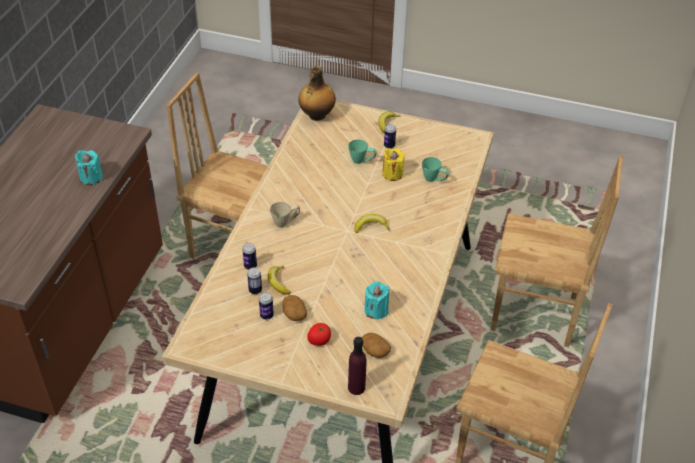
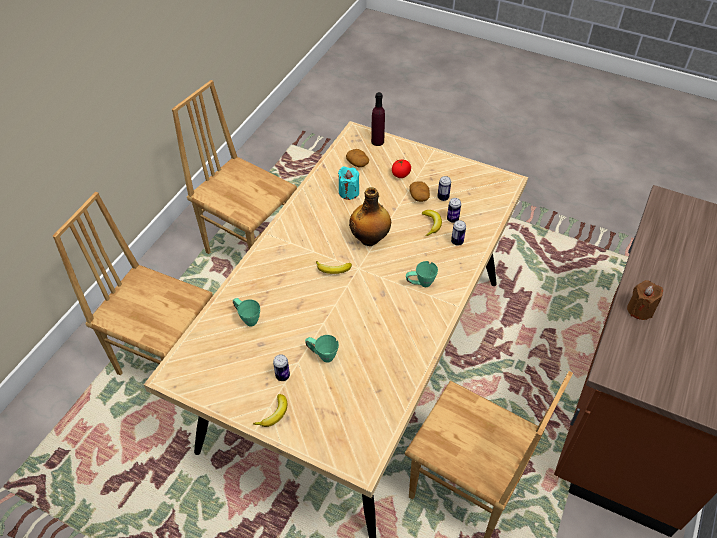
camera: 170 degrees left, 5 degrees up
(91, 177) = (640, 310): turquoise candle -> brown candle
(285, 222) = (420, 284): beige mug -> green mug
(316, 116) = (365, 442): bottle -> bottle (370, 238)
(392, 174) = (291, 333): yellow candle -> none

